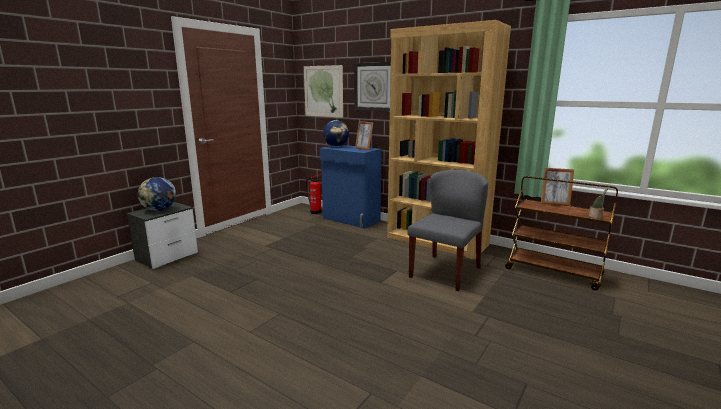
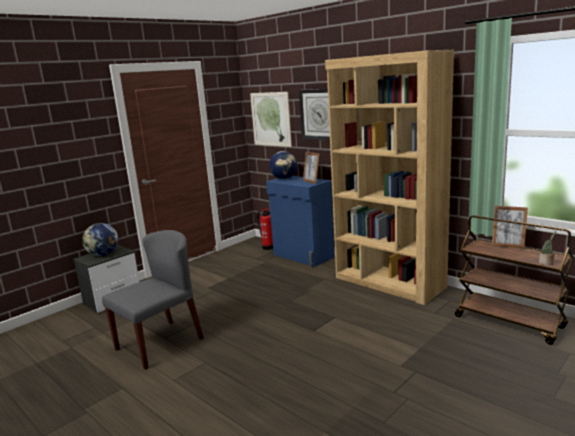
camera: 10 degrees right, 0 degrees up
(445, 272) = (386, 319): grey chair -> grey chair (160, 343)

